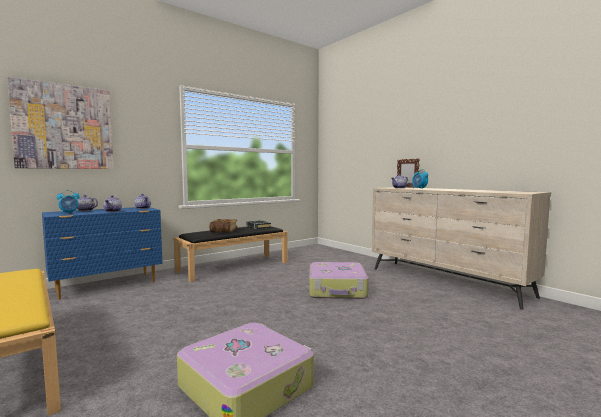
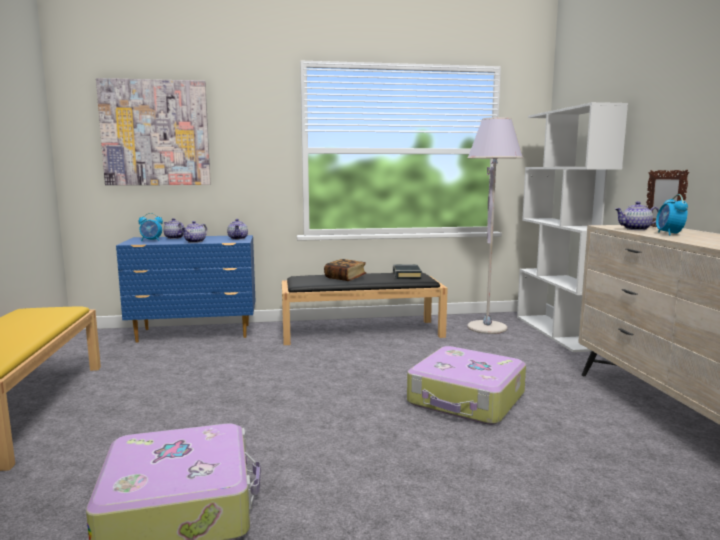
camera: 30 degrees right, 5 degrees up
(303, 255) = (487, 328): none -> grey floor lamp
(340, 252) = (558, 332): none -> white bookcase

